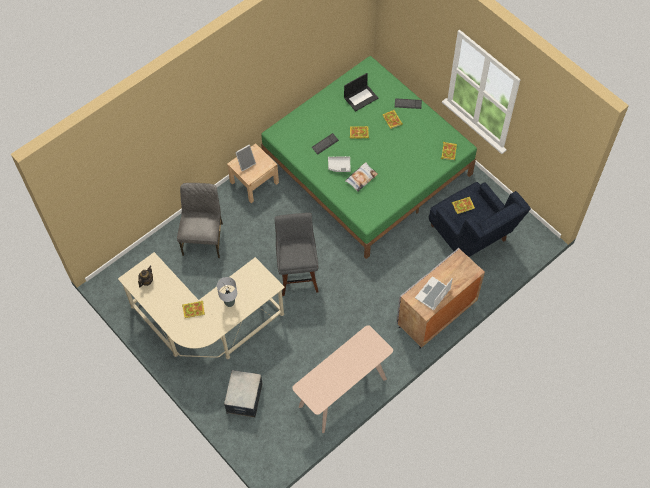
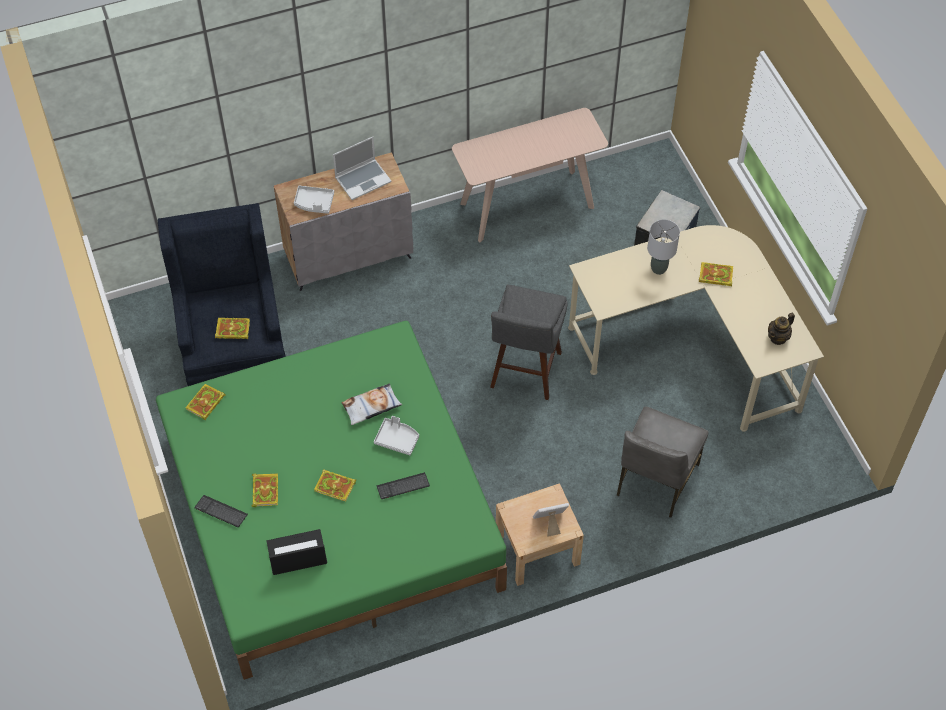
camera: 160 degrees left, 5 degrees down
(453, 268) = (314, 203): none -> grey tray

